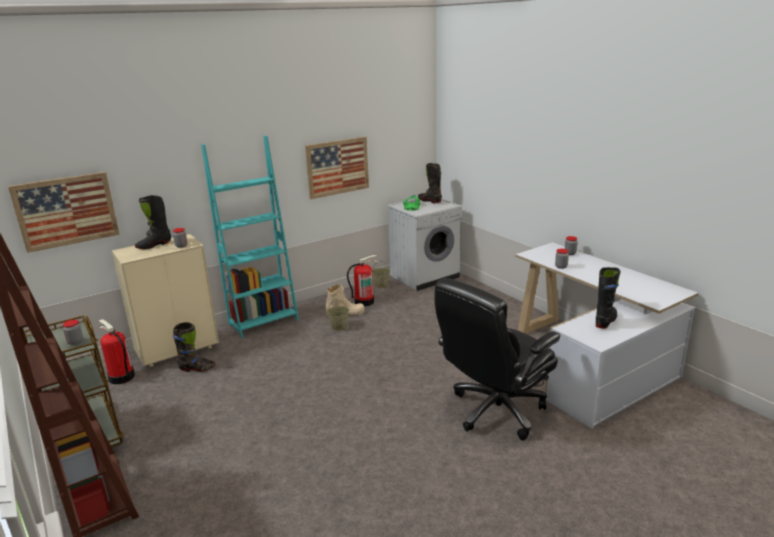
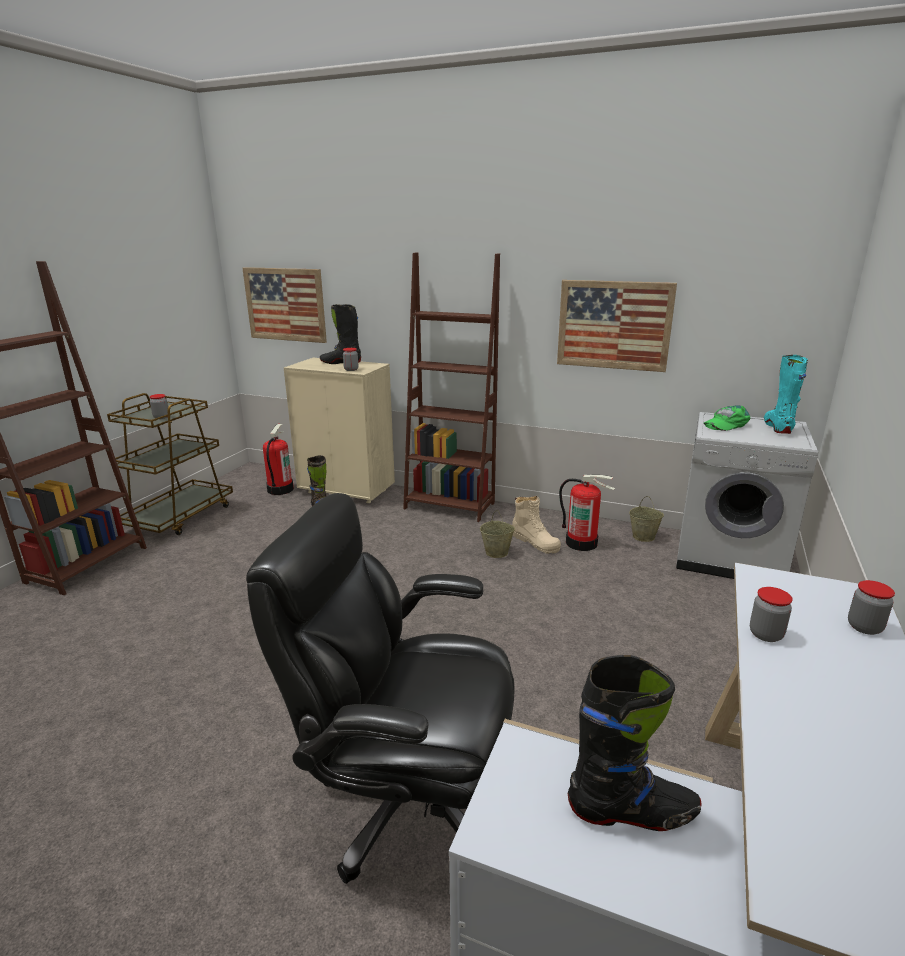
camera: 55 degrees right, 0 degrees up
(263, 322) = (449, 505): turquoise bookcase -> brown bookcase
(429, 201) = (778, 427): black boot -> turquoise boot

